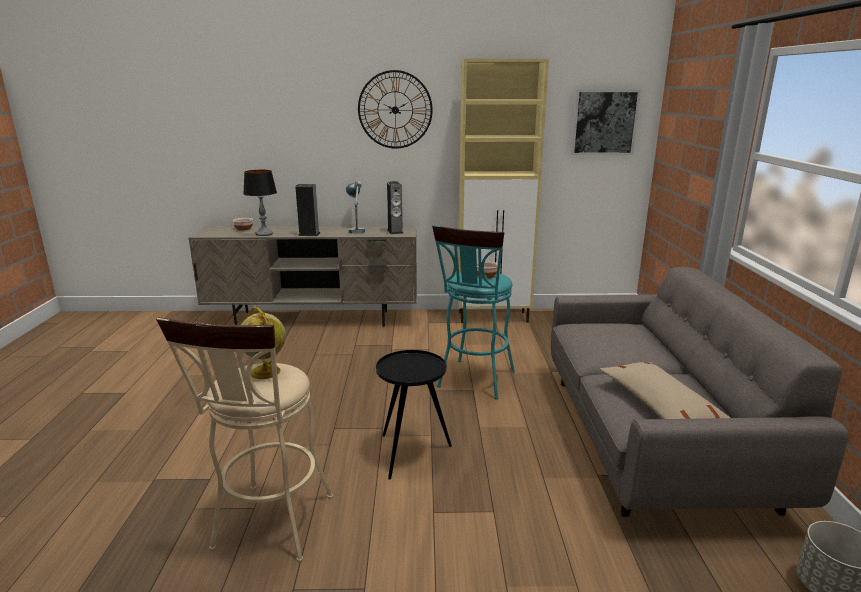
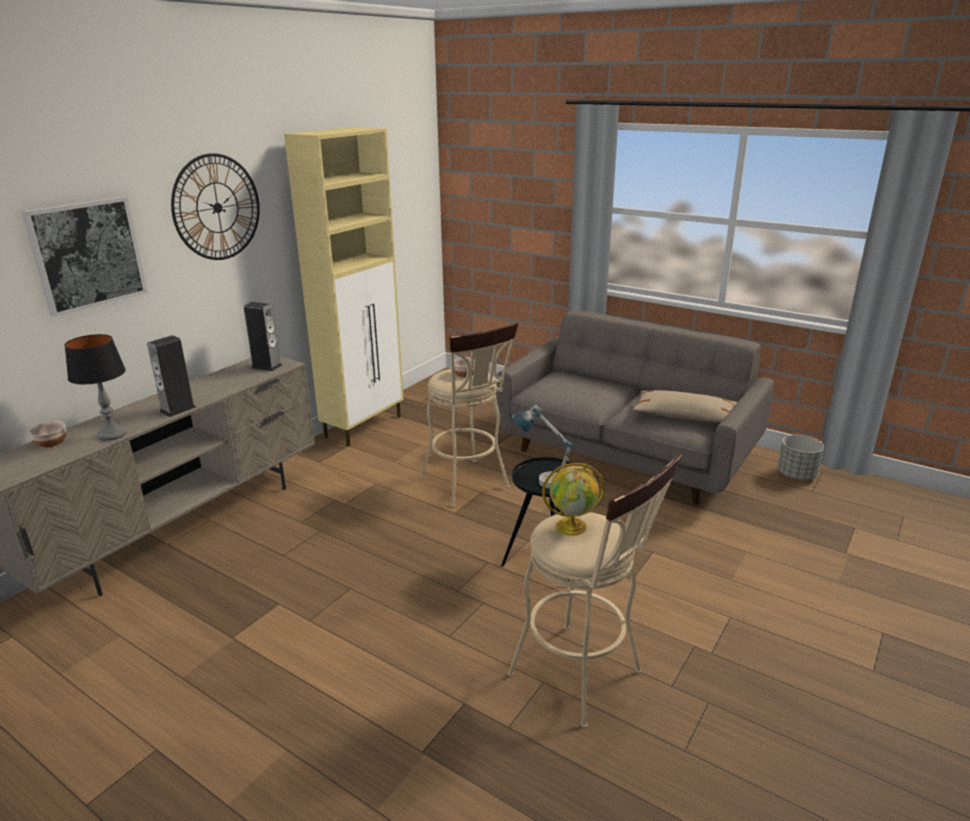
camera: 55 degrees left, 5 degrees up
(356, 230) = (216, 382): table lamp -> table lamp (540, 479)
(474, 382) = (468, 485): turquoise stool -> beige stool
(604, 122) = (405, 187): picture -> picture (87, 254)

